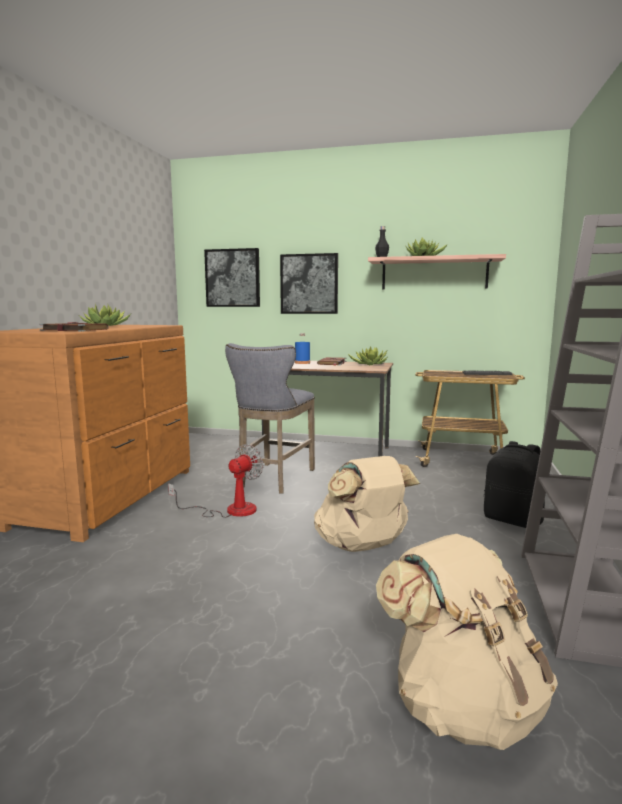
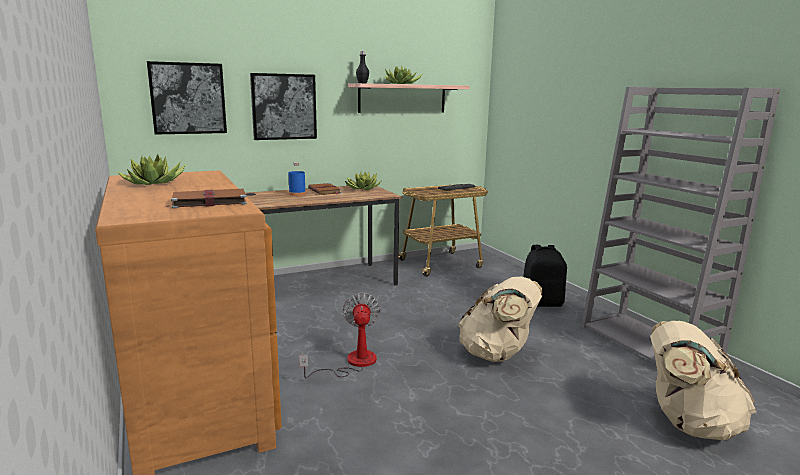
camera: 40 degrees left, 5 degrees up
(273, 479) = (333, 321): grey stool -> none

